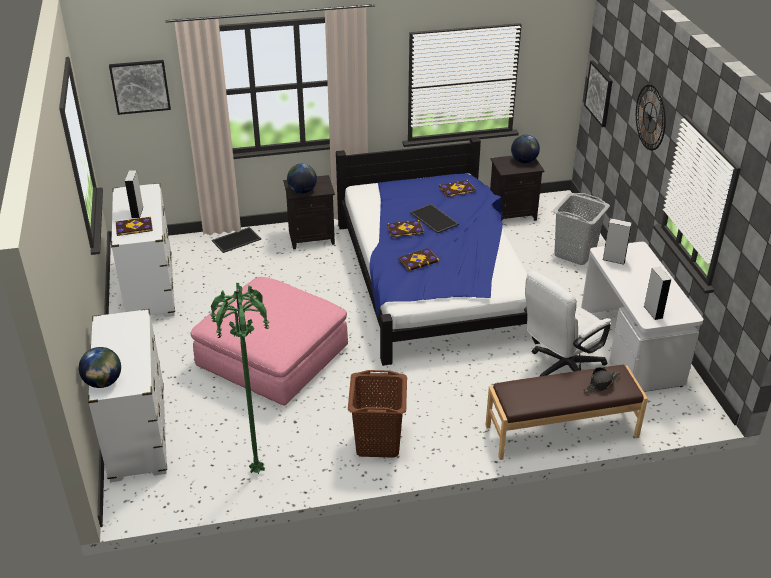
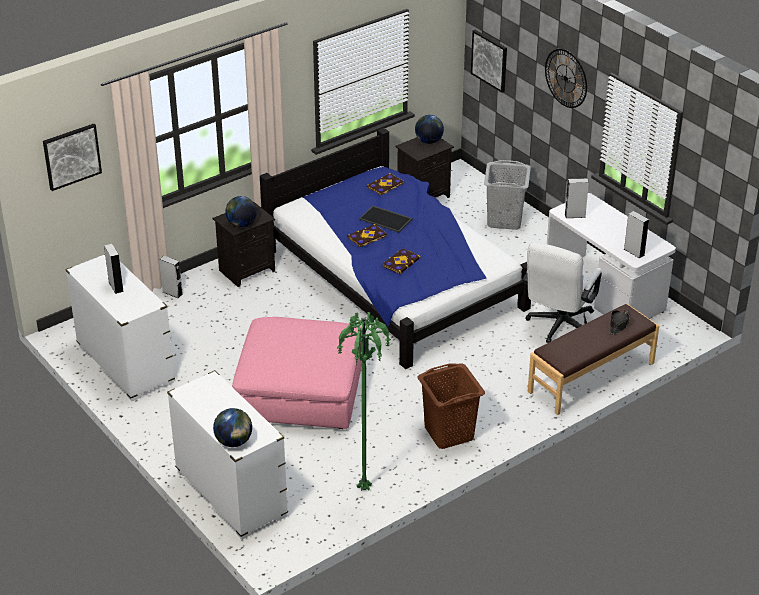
camera: 25 degrees left, 0 degrees up
(134, 227) = (127, 302): book -> none
(236, 240) = (172, 293): tray -> grey speaker

